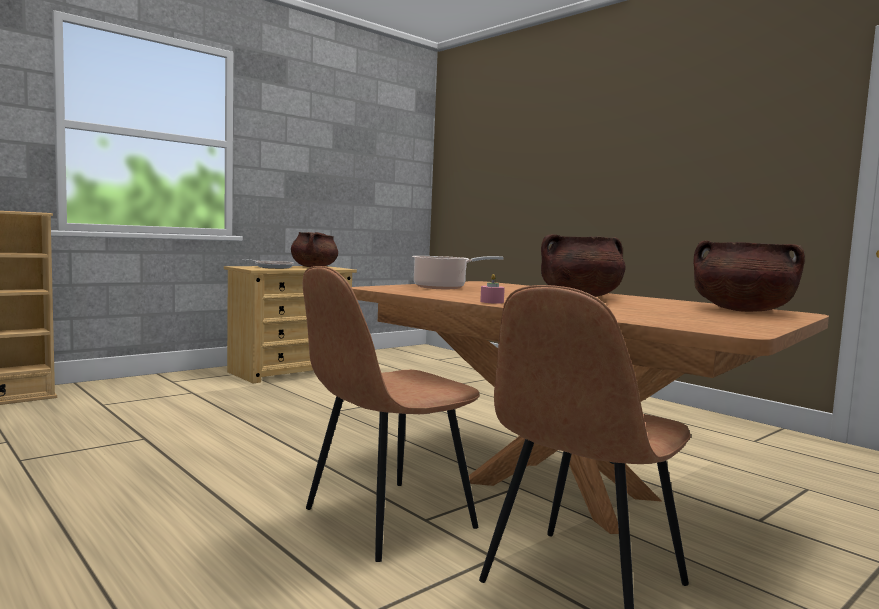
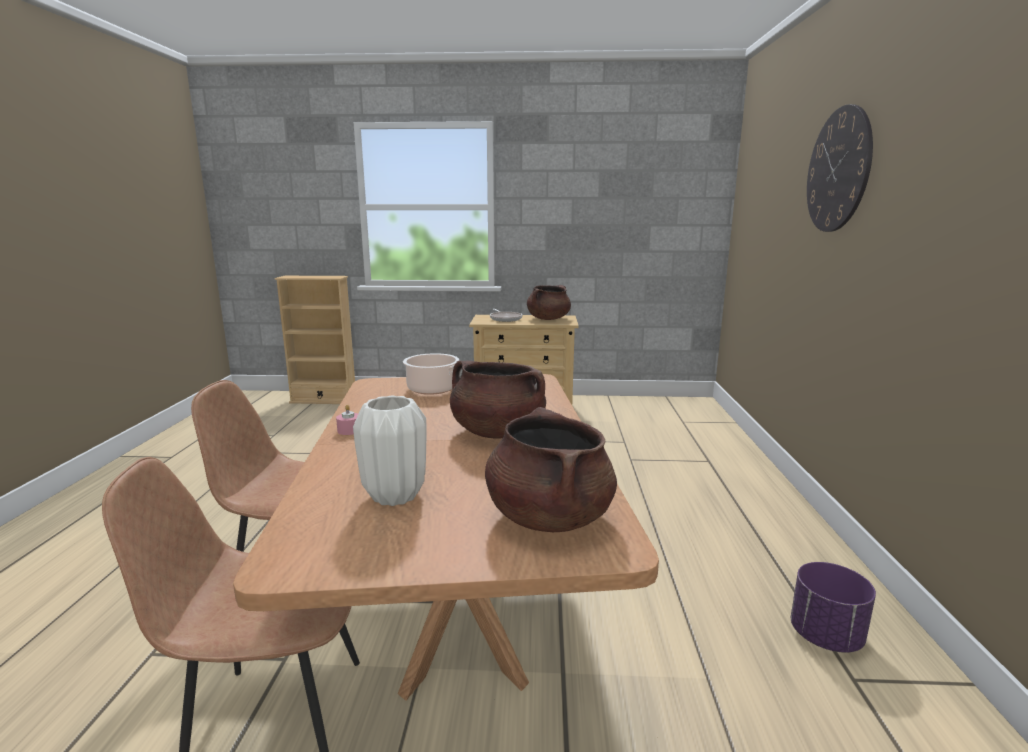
camera: 45 degrees right, 10 degrees up
(585, 136) = (838, 170): none -> wall clock
(657, 314) = (395, 495): none -> white vase
(716, 431) = (826, 637): none -> purple planter

